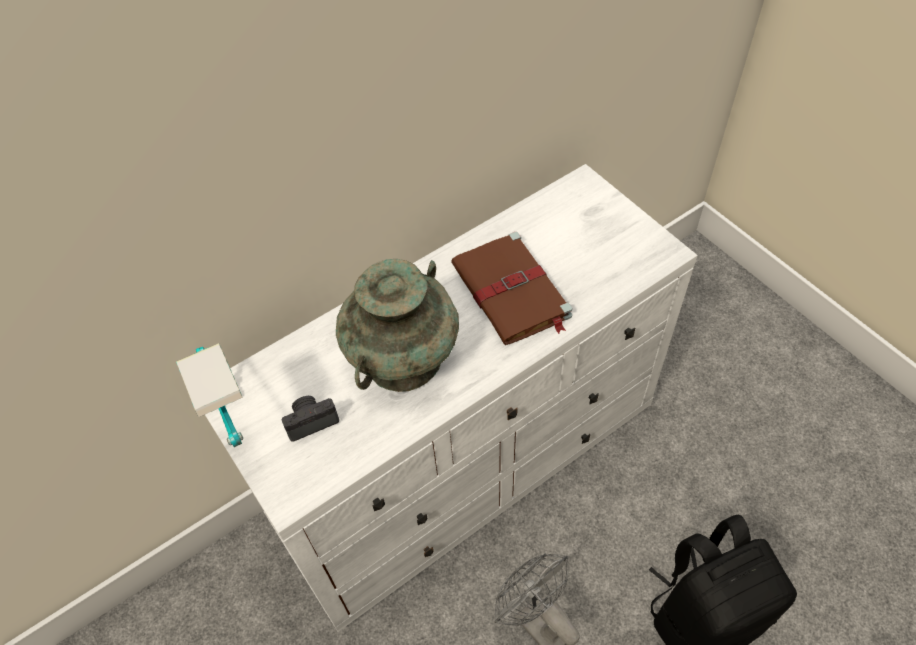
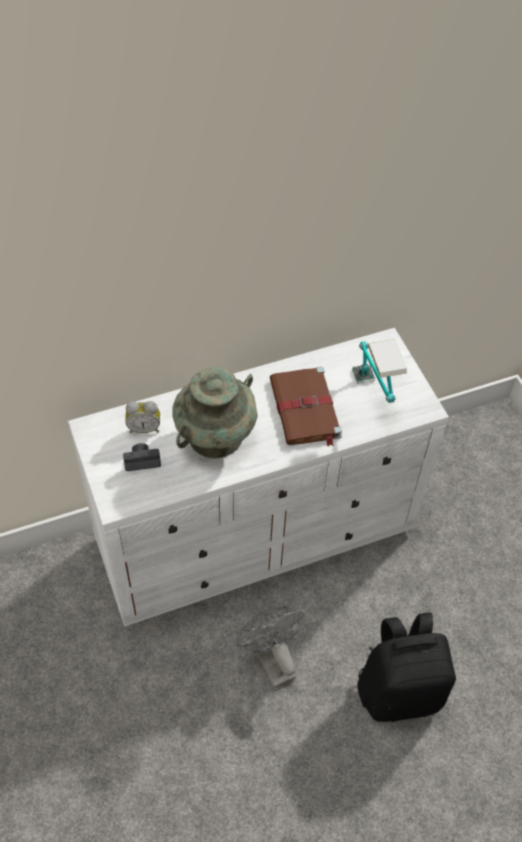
camera: 10 degrees right, 0 degrees up
(239, 428) = (94, 453): table lamp -> table lamp (372, 399)
(301, 373) = (144, 428): none -> alarm clock

